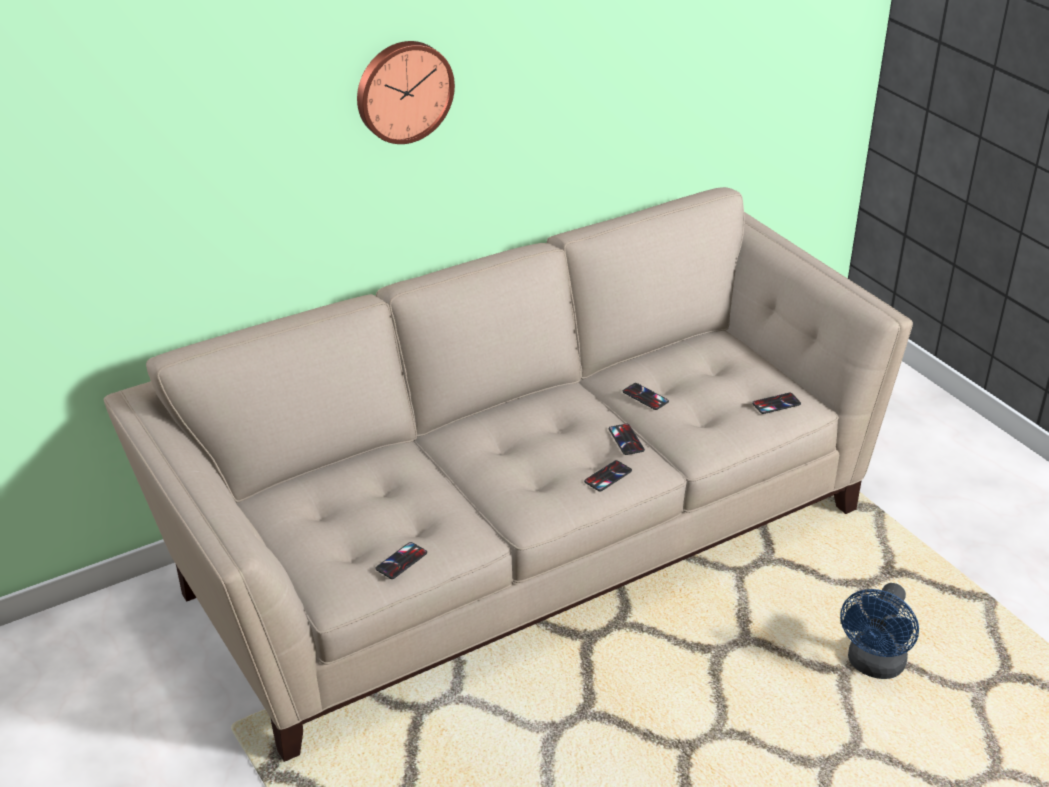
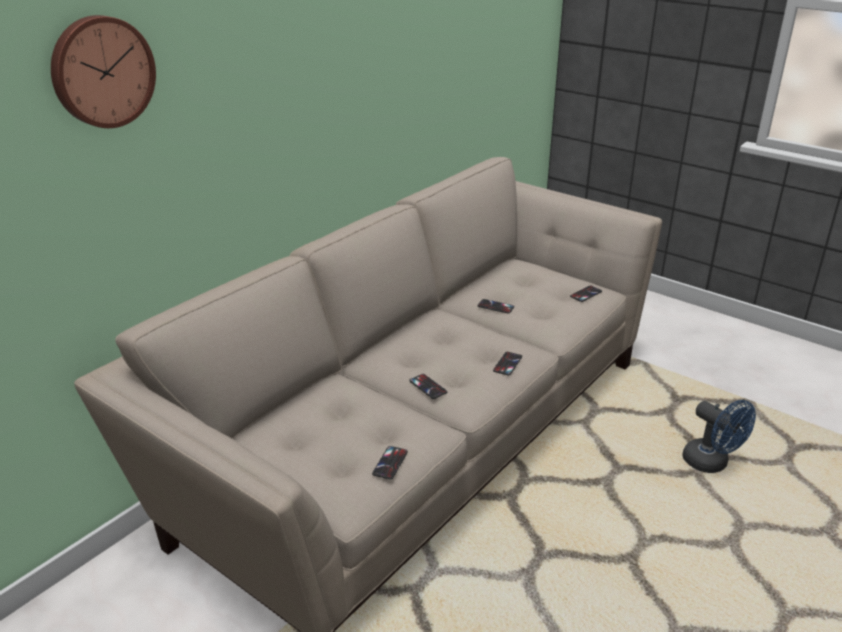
camera: 20 degrees left, 5 degrees down
(403, 91) = (290, 83): wall clock -> wall clock (101, 71)
(626, 440) = (503, 336): phone -> phone (428, 386)
(874, 666) = (711, 464): blue fan -> blue fan turned 45 degrees counterclockwise

